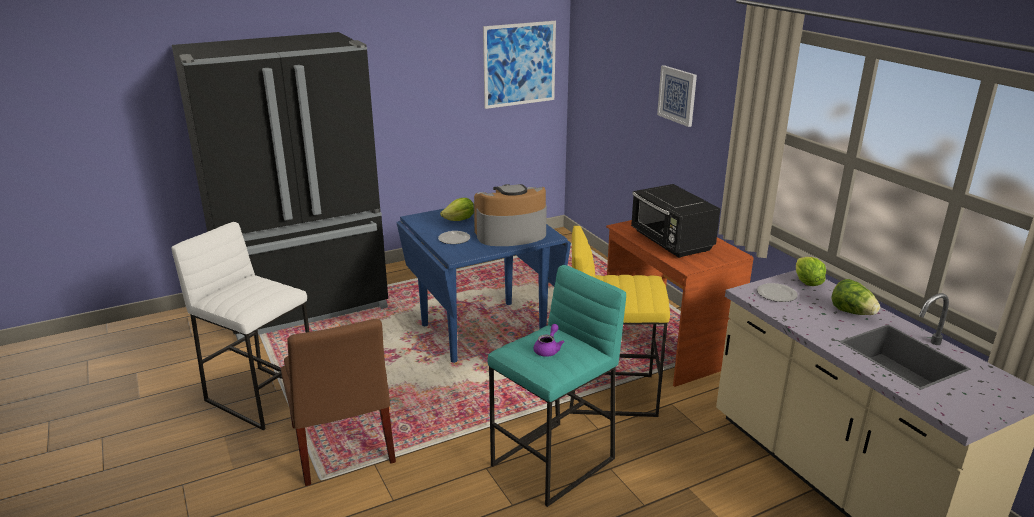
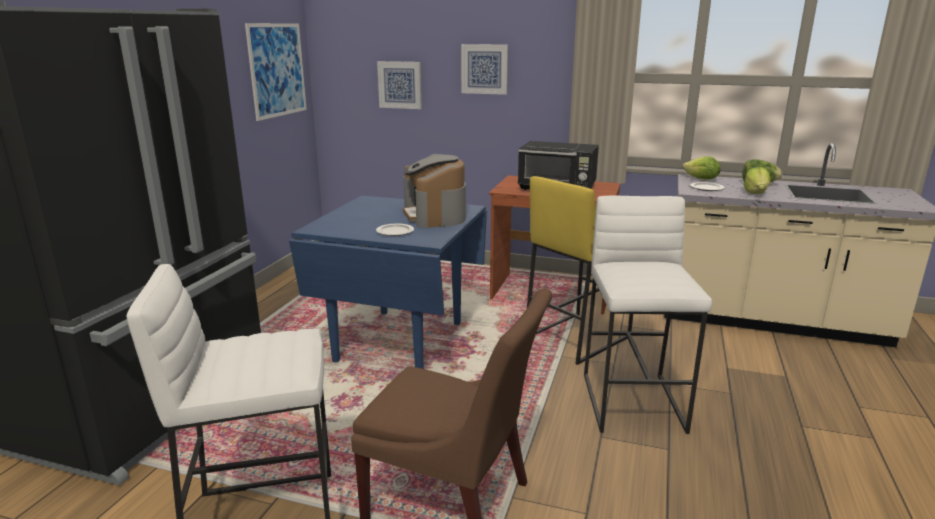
camera: 45 degrees left, 5 degrees down
(459, 220) = (363, 219): lettuce -> lettuce (756, 193)
(510, 234) = (435, 215): coffee machine -> coffee machine turned 45 degrees counterclockwise
(548, 349) = (655, 272): purple teapot -> none
(554, 463) = (634, 402): turquoise stool -> white stool
(620, 93) = (400, 85): none -> picture

